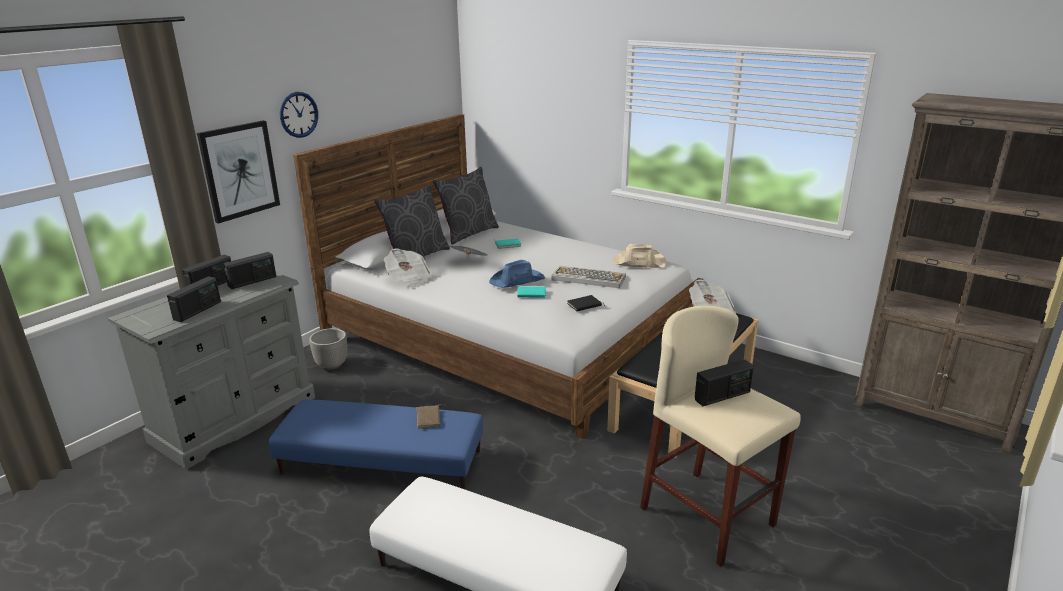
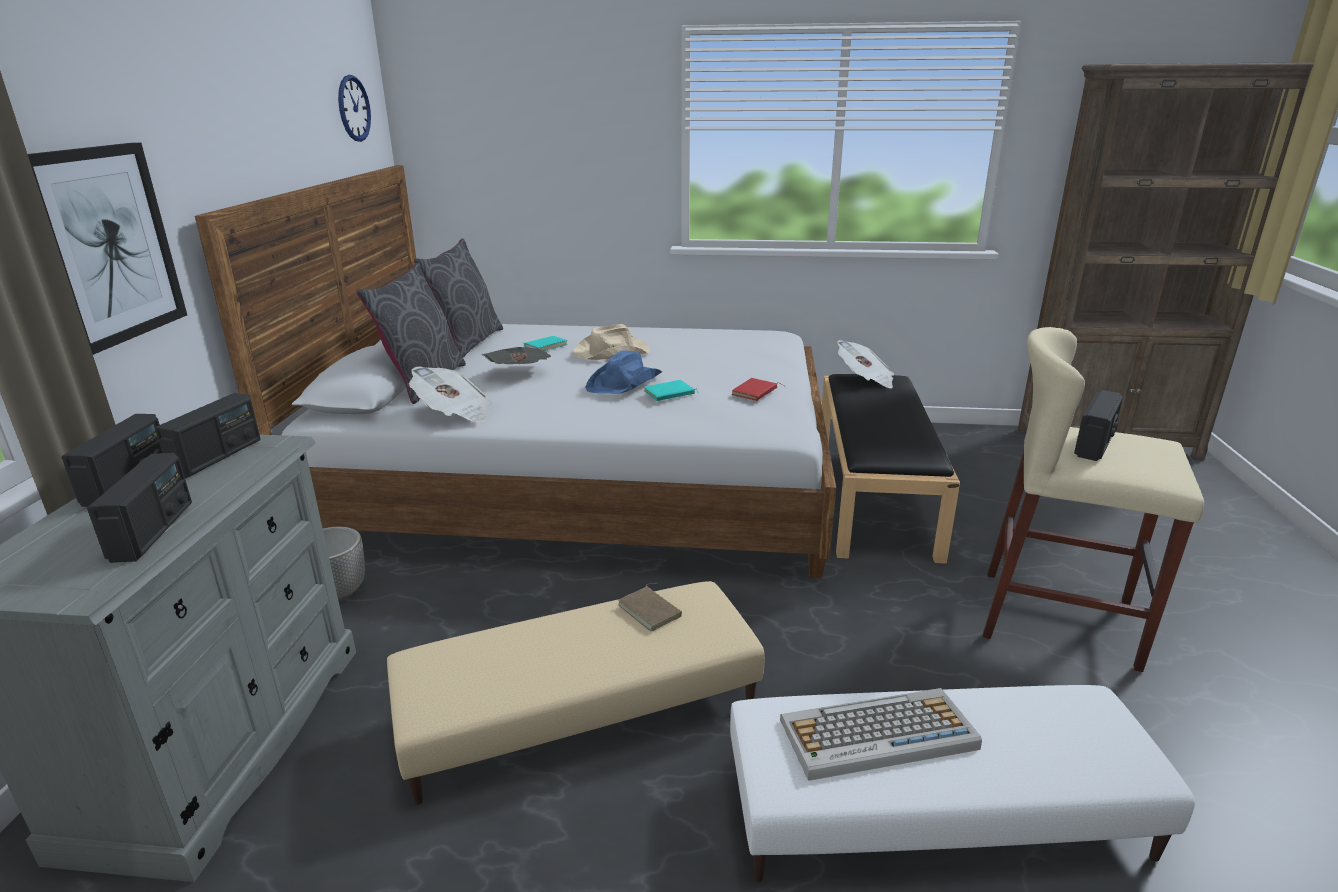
camera: 30 degrees left, 0 degrees up
(298, 114) = (189, 139): wall clock -> wall clock (354, 108)
(382, 461) = (580, 711): blue ottoman -> beige ottoman
(584, 305) = (755, 392): black book -> red book
(588, 278) = (709, 363): keyboard -> keyboard (876, 735)
(638, 262) = (742, 336): beige hat -> beige hat (610, 352)

